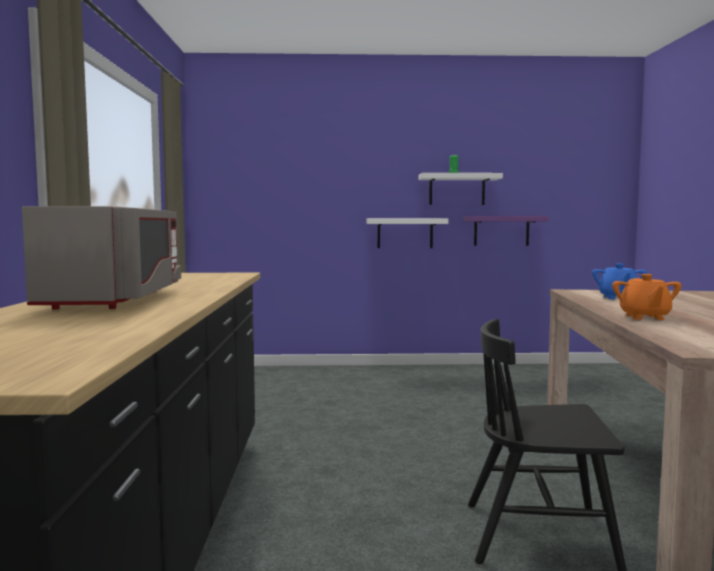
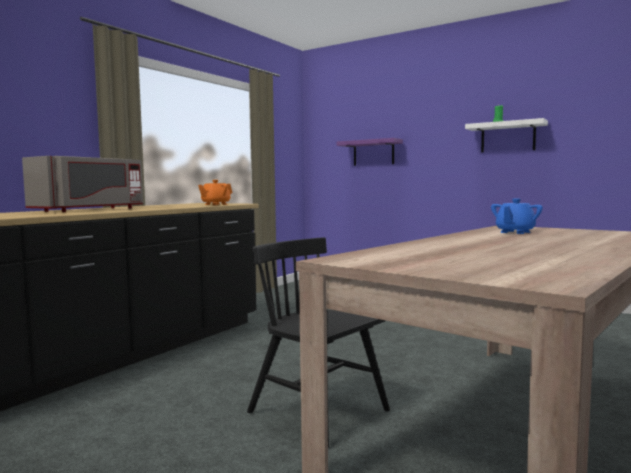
camera: 35 degrees right, 0 degrees up
(405, 233) = (459, 178): white shelf -> none
(501, 231) = (553, 174): purple shelf -> purple shelf (373, 153)
(644, 317) = (439, 243): orange teapot -> orange teapot (215, 204)

